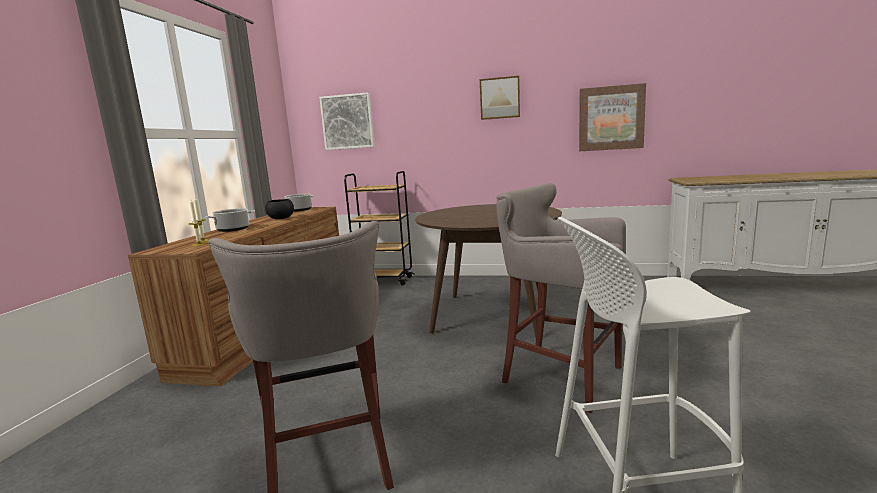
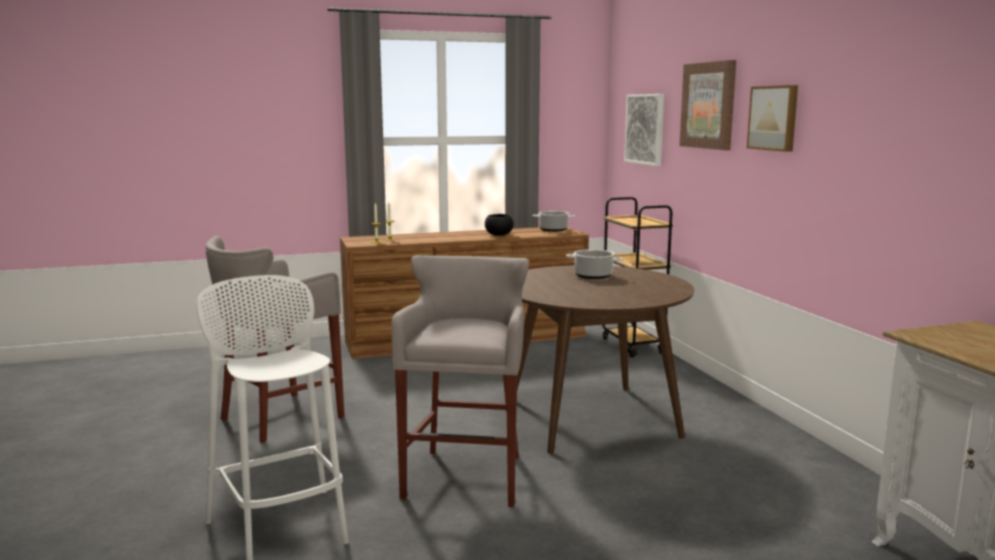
camera: 60 degrees right, 0 degrees up
(233, 229) = (439, 235): cooking pot -> cooking pot (594, 276)
(611, 118) = (906, 176): picture -> picture (708, 105)

